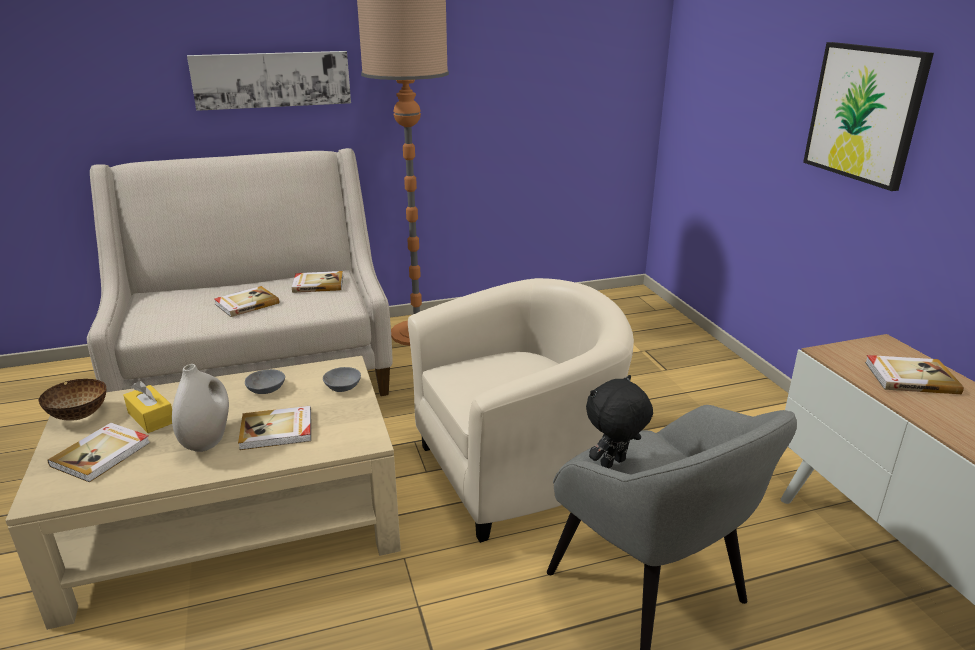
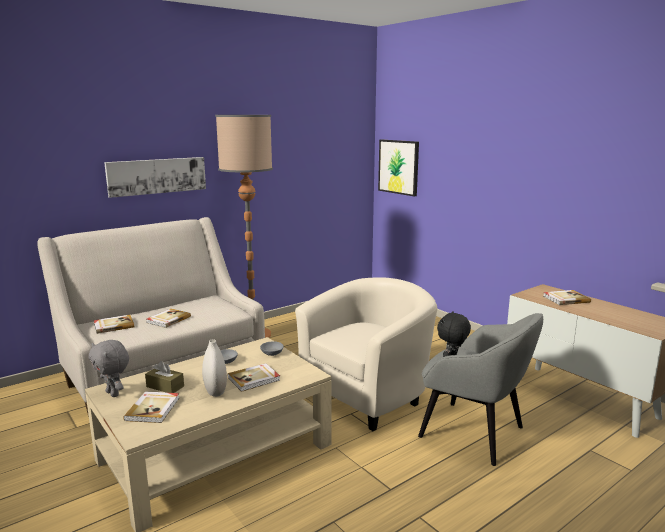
camera: 20 degrees left, 10 degrees down
(80, 415) = (113, 393): bowl -> grey plush toy
(151, 417) = (165, 386): yellow tissue box -> brown tissue box
(318, 284) = (205, 304): book -> book (113, 325)
(864, 113) = (505, 178): picture -> picture (398, 167)

